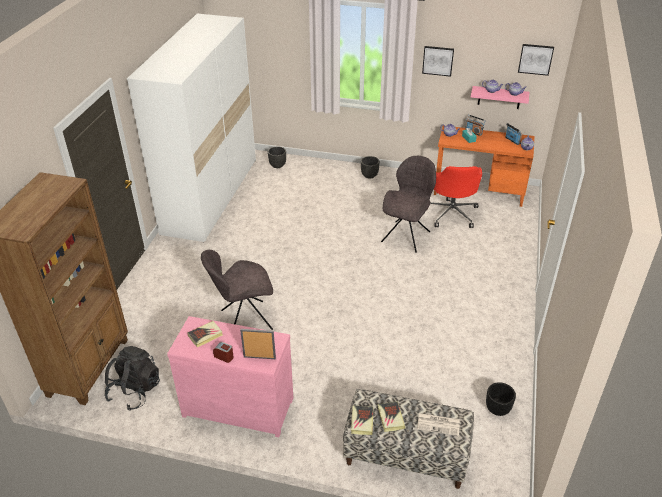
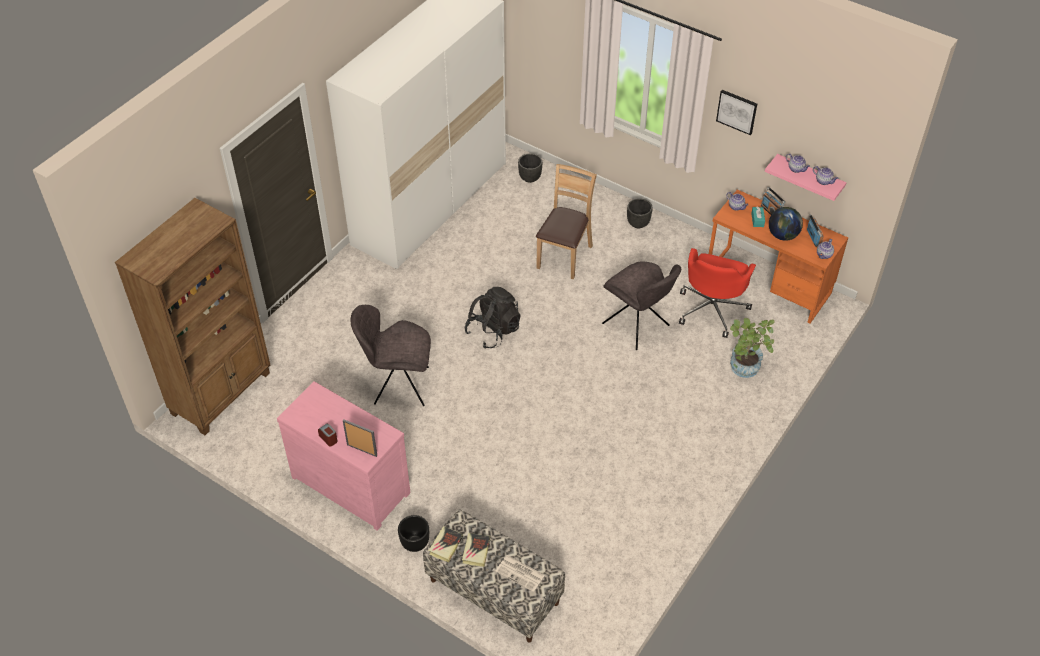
camera: 20 degrees right, 10 degrees up
(135, 391) = (257, 435): black backpack -> black backpack (493, 331)
(205, 335) = (320, 409): book -> none
(328, 205) = (564, 256): none -> brown chair
(406, 235) = (637, 326): grey chair -> grey chair turned 90 degrees clockwise
(491, 143) = (783, 235): none -> globe
(497, 244) = (744, 370): none -> potted plant
(497, 409) = (618, 574): black planter -> black planter (414, 543)
(535, 59) = (856, 146): picture -> none

